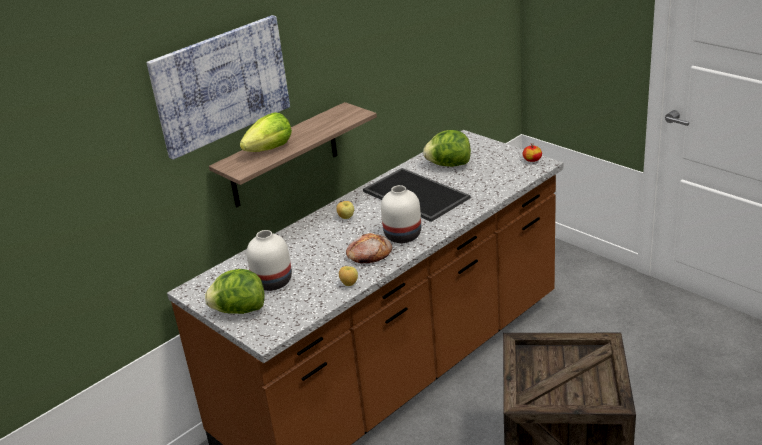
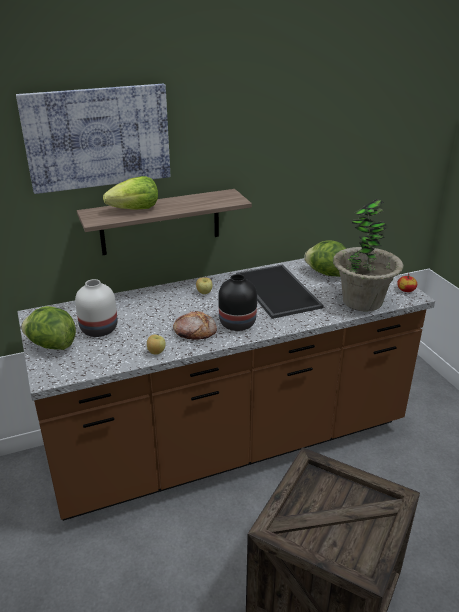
camera: 20 degrees right, 0 degrees up
(402, 235) = (237, 323): white vase -> black vase
(500, 181) = (362, 301): none -> potted plant

